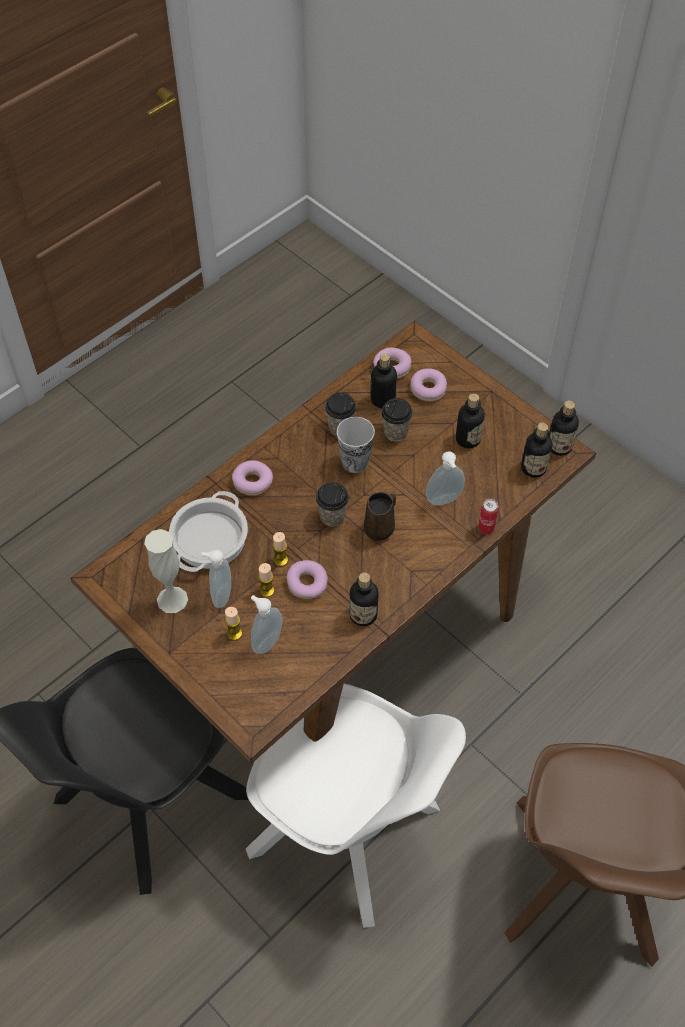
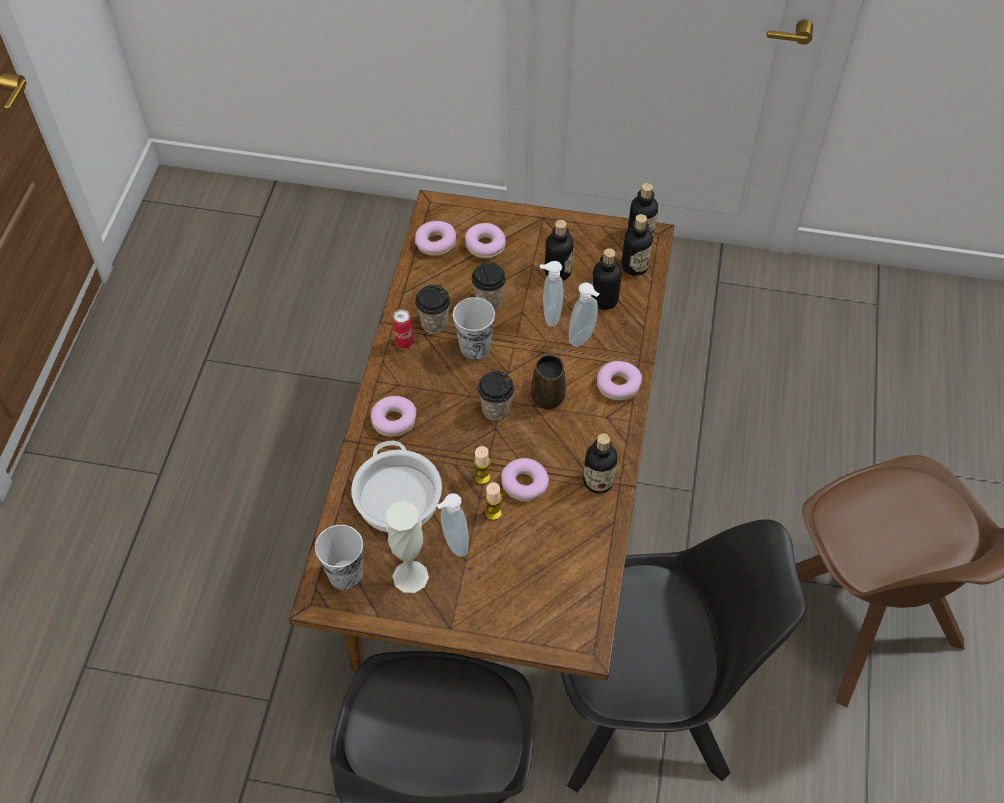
camera: 35 degrees left, 0 degrees up
(130, 571) = (345, 574): none -> cup
(234, 633) = (497, 571): candle -> none
(266, 641) = (532, 559): soap dispenser -> soap dispenser (549, 315)
(348, 833) = (645, 708): white chair -> black chair
(383, 400) = (452, 277): bottle -> bottle (604, 300)
(441, 552) = (618, 385): none -> donut
(486, 528) = (639, 341): can -> can (404, 343)

